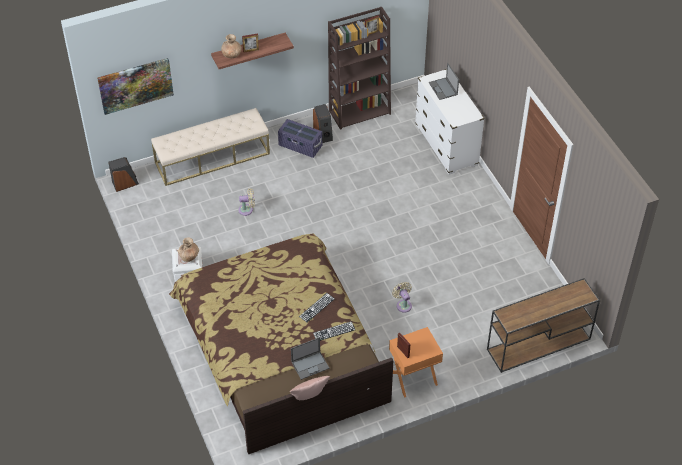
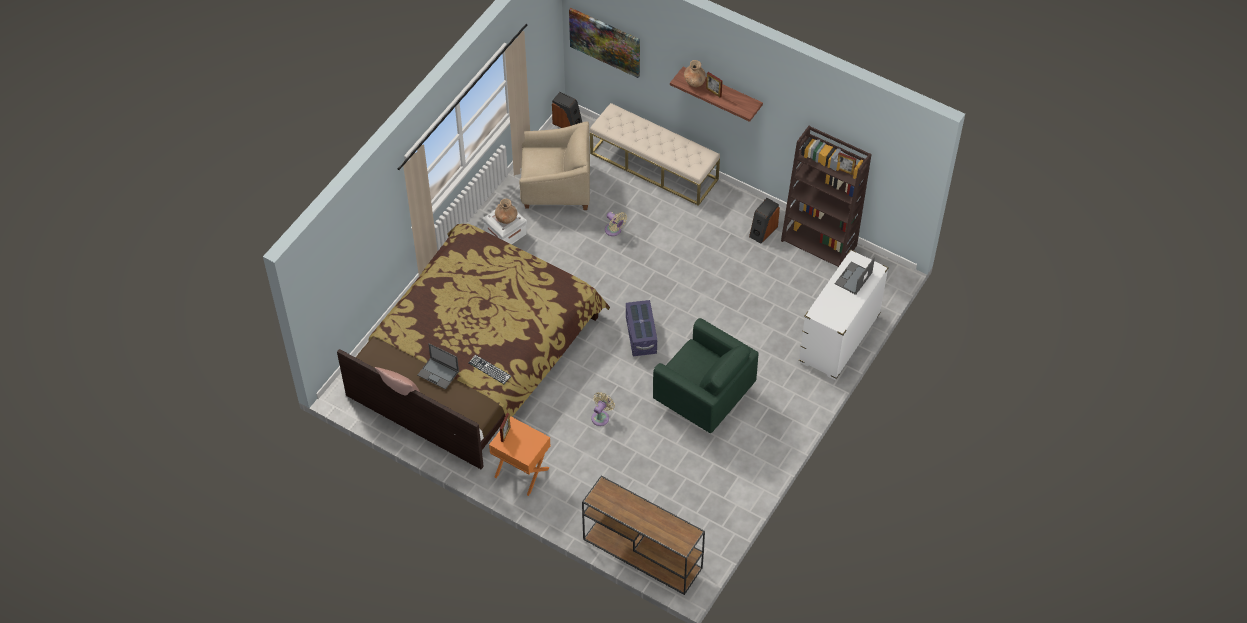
camera: 55 degrees right, 5 degrees up
(176, 220) = (556, 187): none -> beige armchair
(300, 146) = (730, 223): purple storage box -> purple storage box (641, 336)
(317, 307) = (506, 341): keyboard -> none
(434, 239) = (703, 398): none -> green armchair

